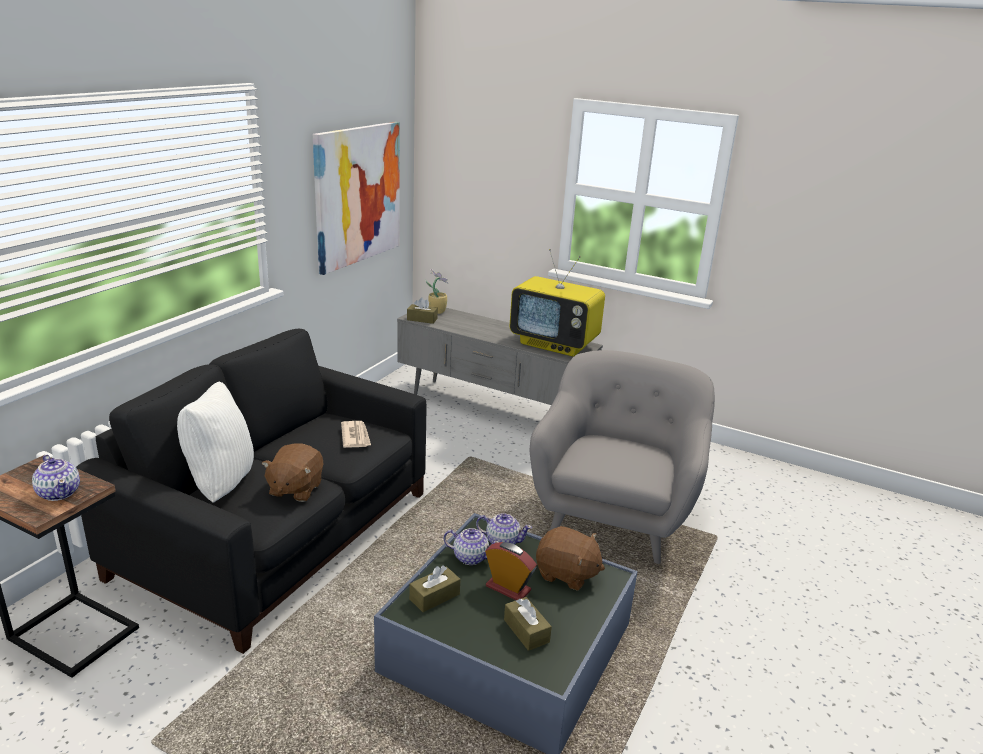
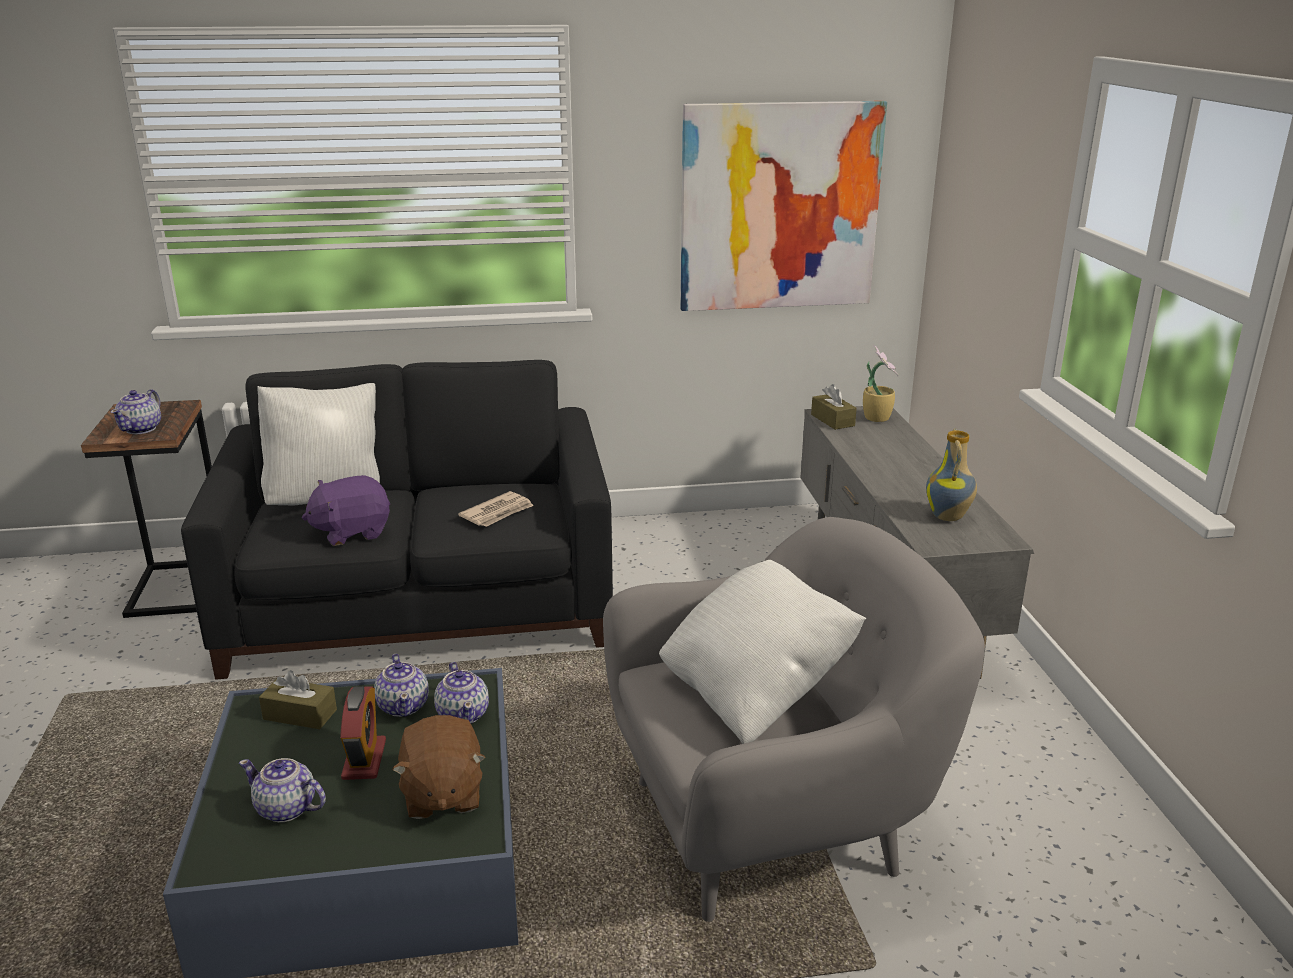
camera: 55 degrees right, 0 degrees up
(295, 489) = (351, 532): brown plush toy -> purple plush toy
(526, 631) = (286, 809): brown tissue box -> teapot
(555, 344) = (949, 517): television -> vase
(619, 448) = (756, 692): none -> white pillow

